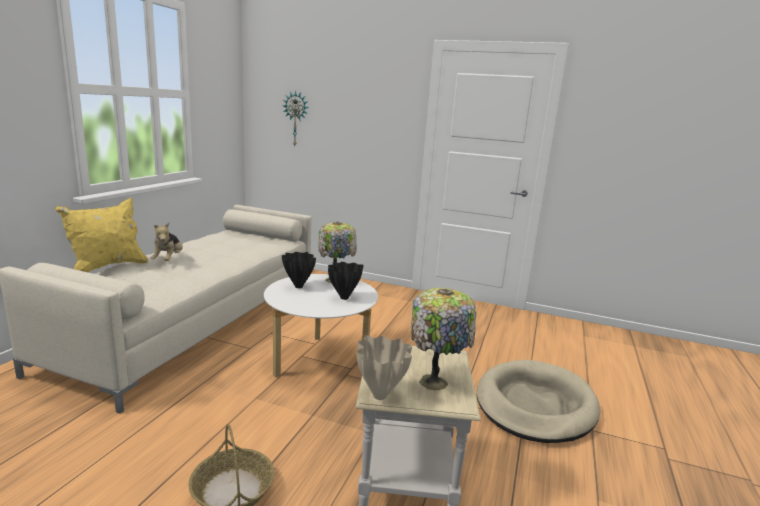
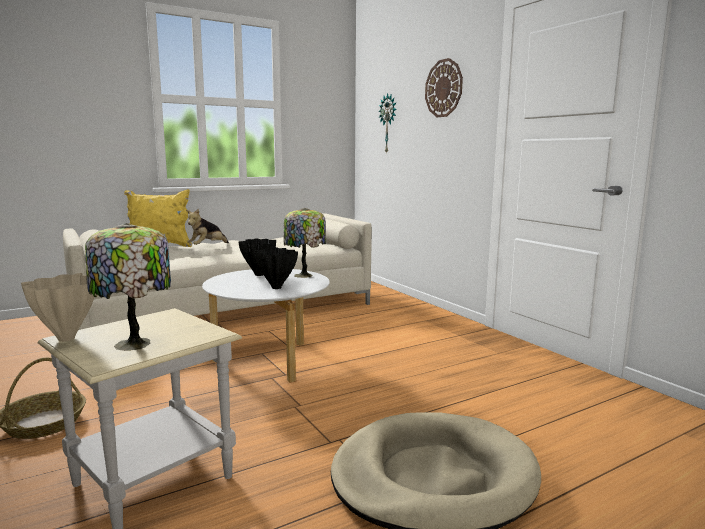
camera: 40 degrees right, 5 degrees down
(367, 98) = (443, 88): none -> wall clock

